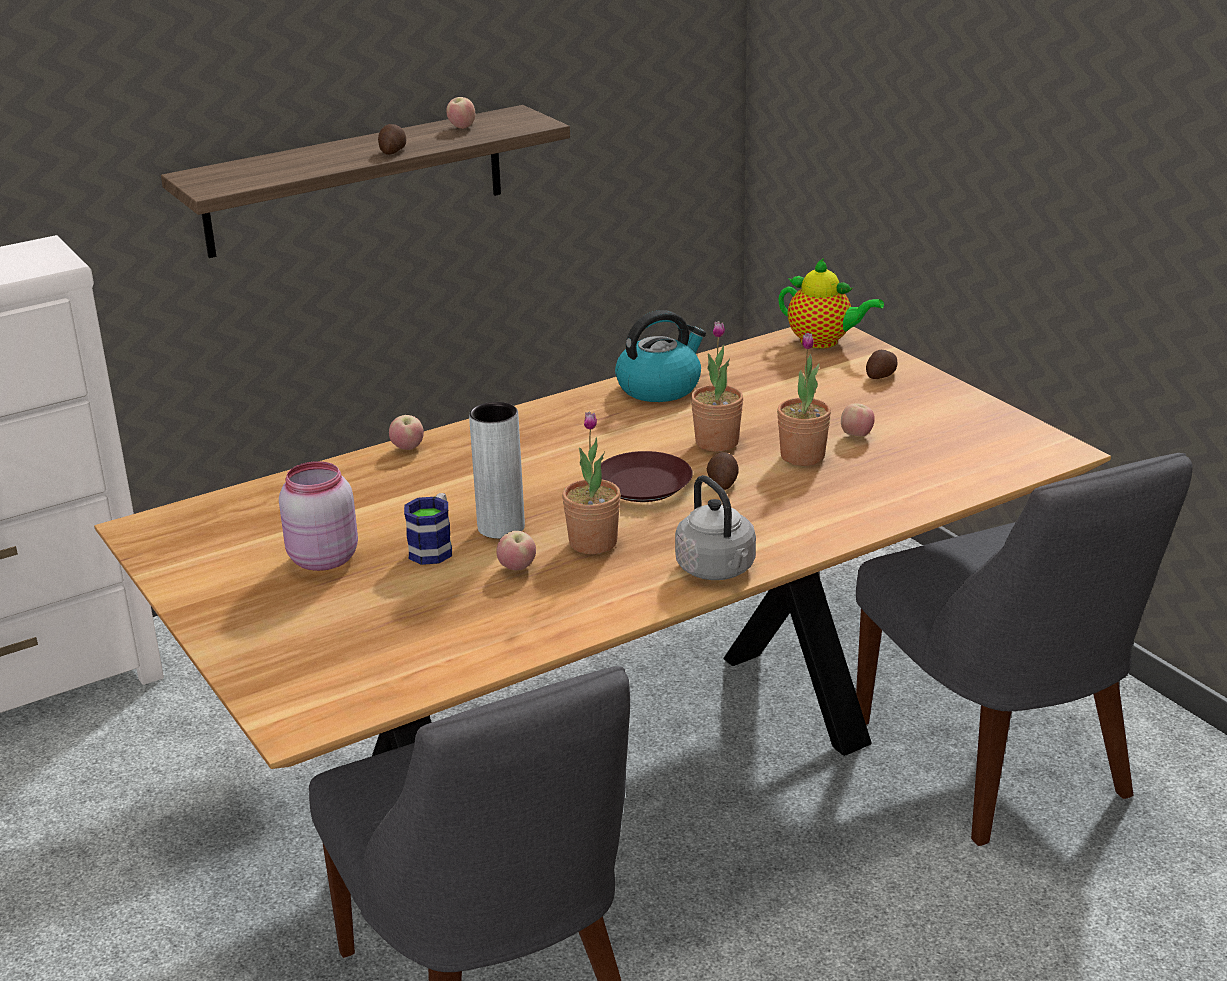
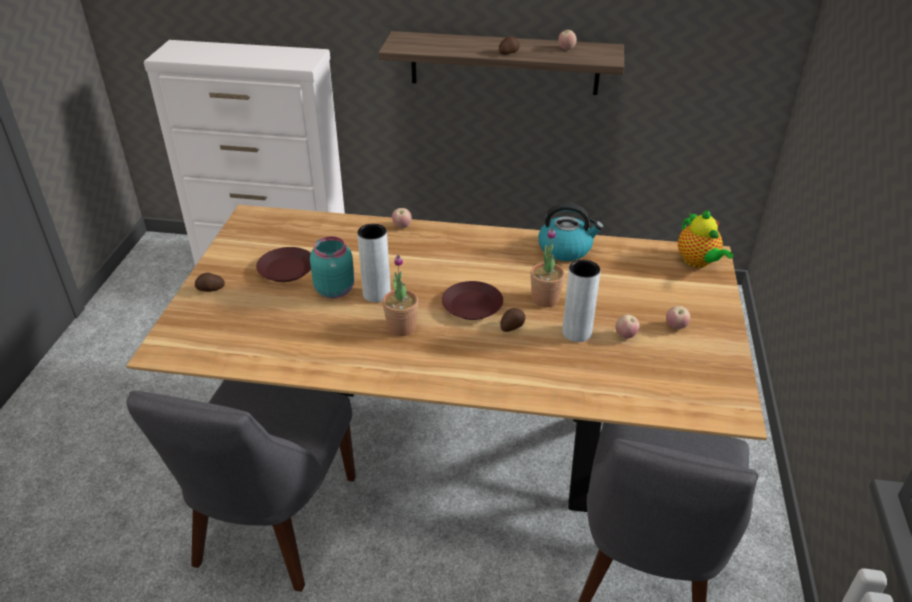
camera: 40 degrees right, 10 degrees up
(321, 559) = (286, 269): pink jar -> brown plate
(434, 547) = (335, 289): mug -> turquoise jar
(517, 568) = (350, 322): apple -> apple (676, 326)
(718, 570) = (432, 379): grey kettle -> none
(802, 456) = (576, 333): potted plant -> grey vase
(882, 376) = (700, 302): potato -> potato (210, 289)

